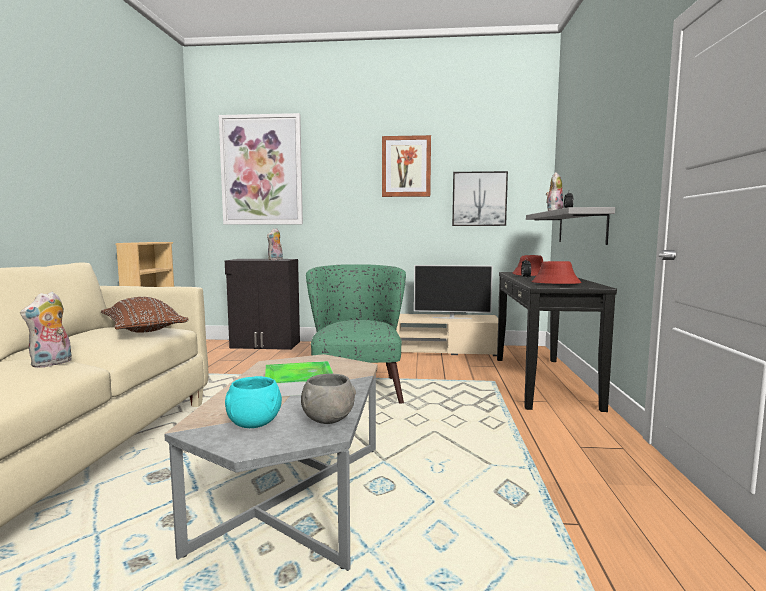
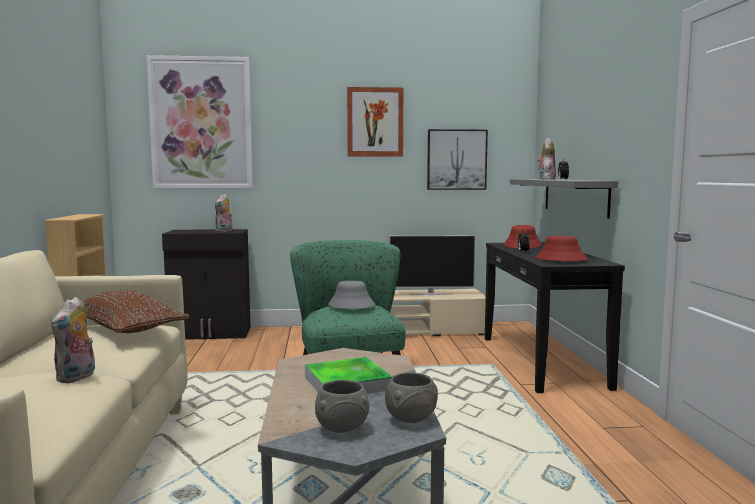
camera: 10 degrees left, 0 degrees up
(255, 425) = (342, 429): turquoise bowl -> grey bowl
(357, 320) = (351, 305): none -> grey hat

